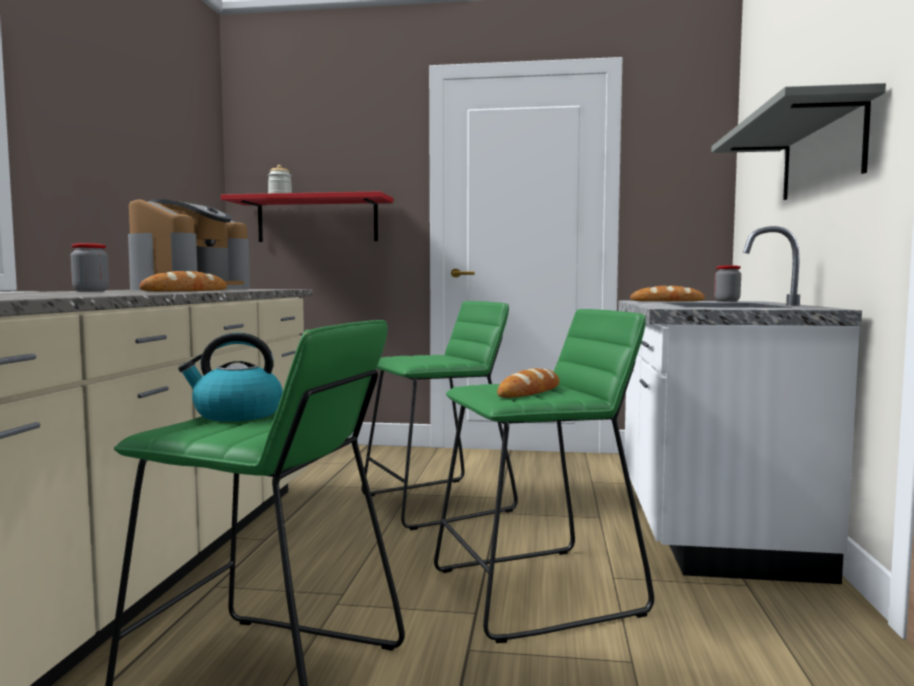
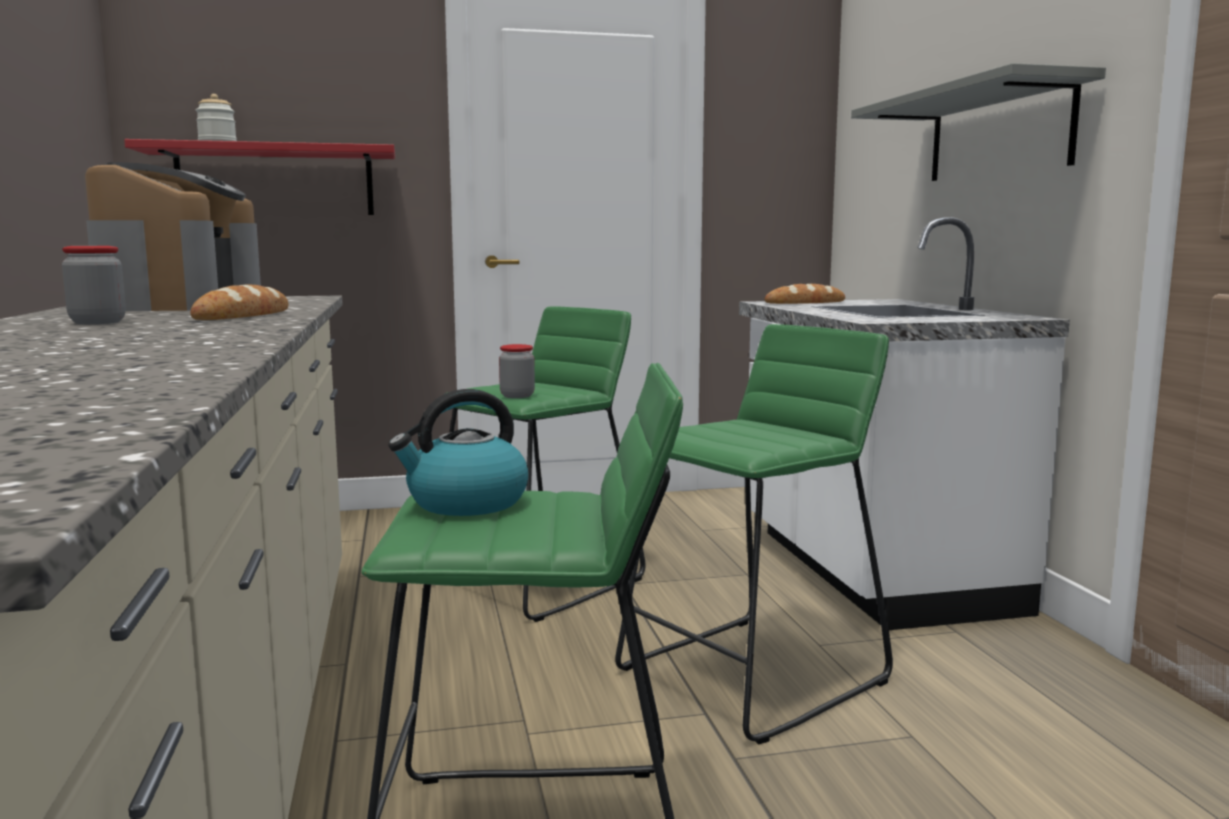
camera: 20 degrees left, 5 degrees up
(529, 391) = (754, 434): bread -> none
(727, 301) = (869, 301): jar -> jar (517, 396)

